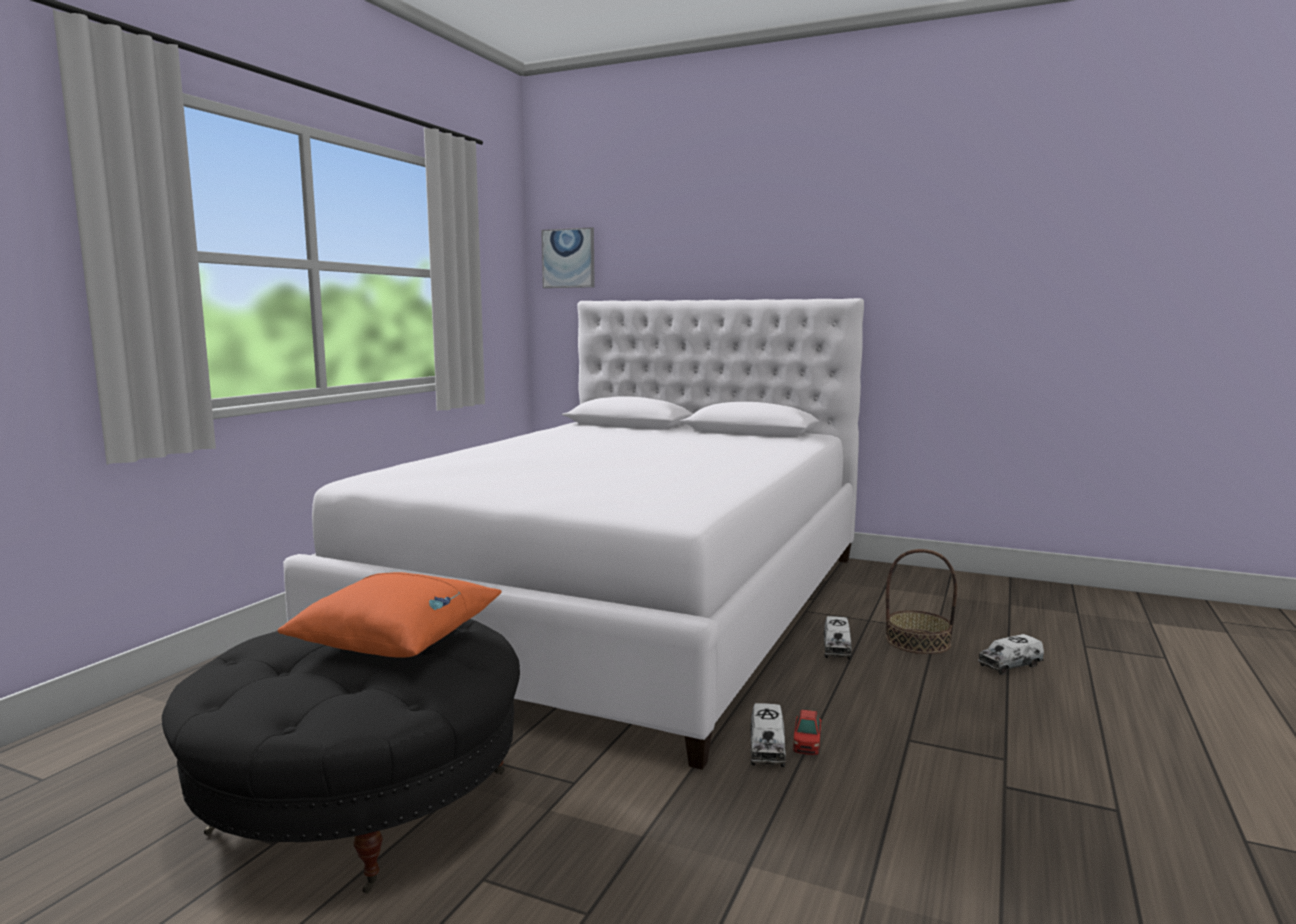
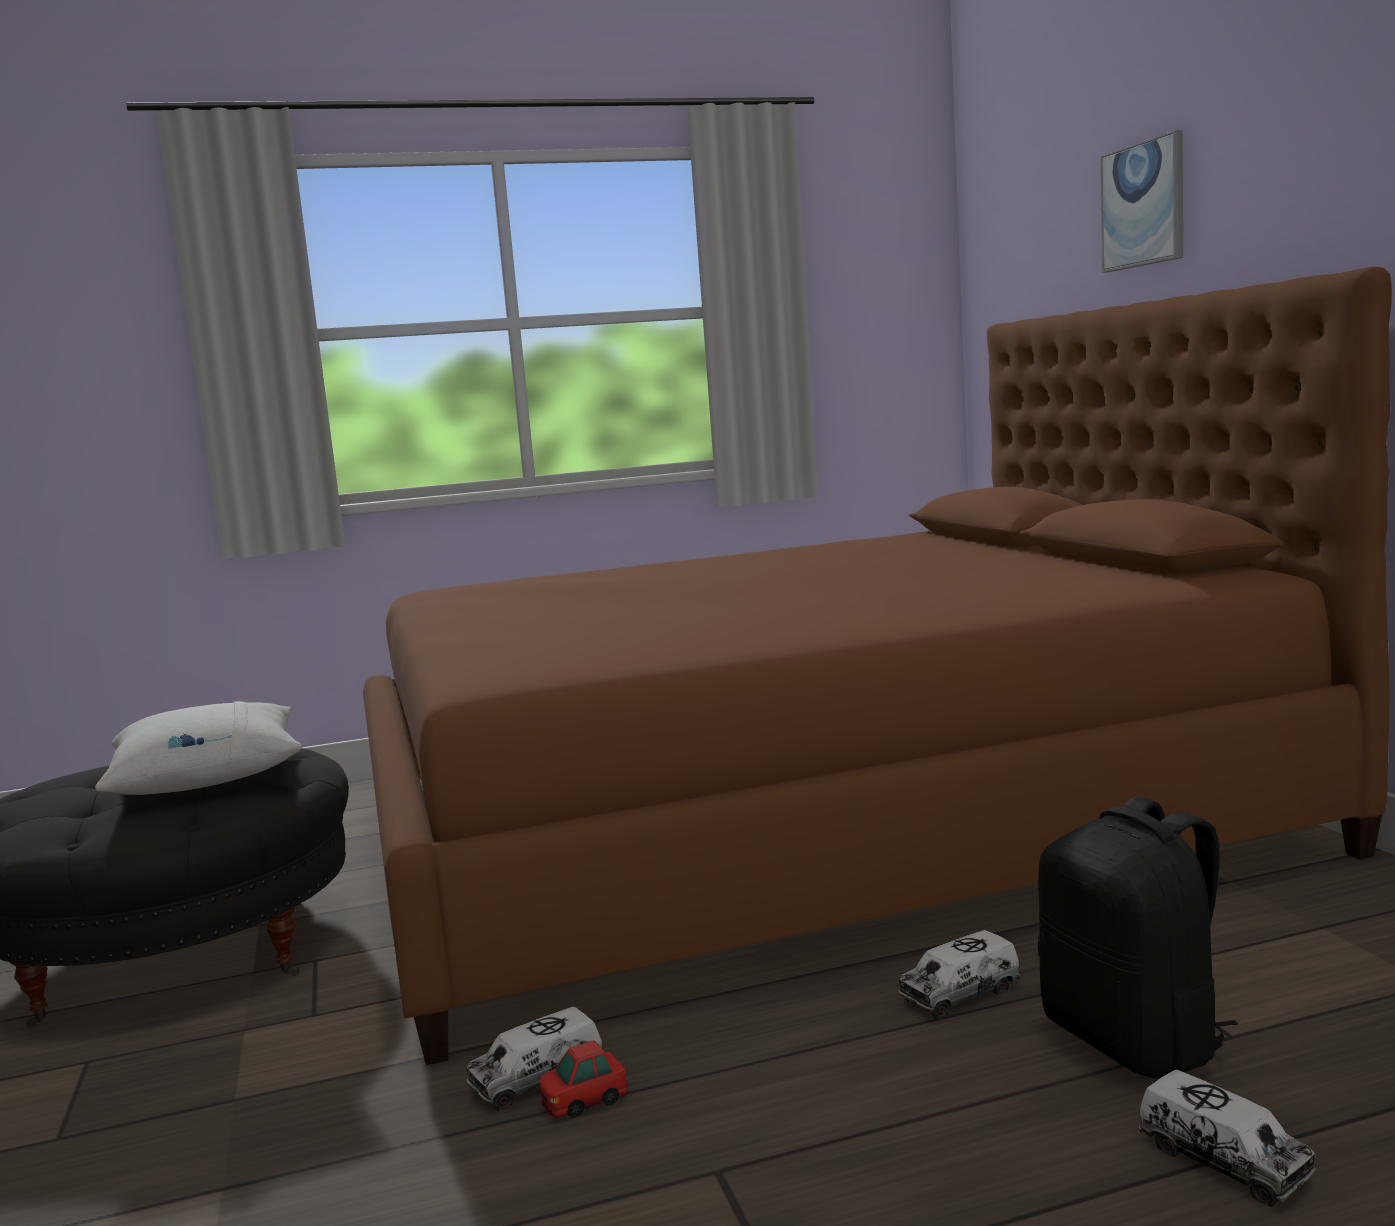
camera: 50 degrees right, 0 degrees up
(397, 640) = (207, 779): orange pillow -> grey pillow
(568, 258) = (997, 253): picture -> picture (1143, 204)
(627, 606) = (819, 832): white bed -> brown bed
(918, 641) = (1135, 1040): basket -> black backpack
(1010, 665) = (1224, 1161): toy truck -> toy truck turned 150 degrees counterclockwise

